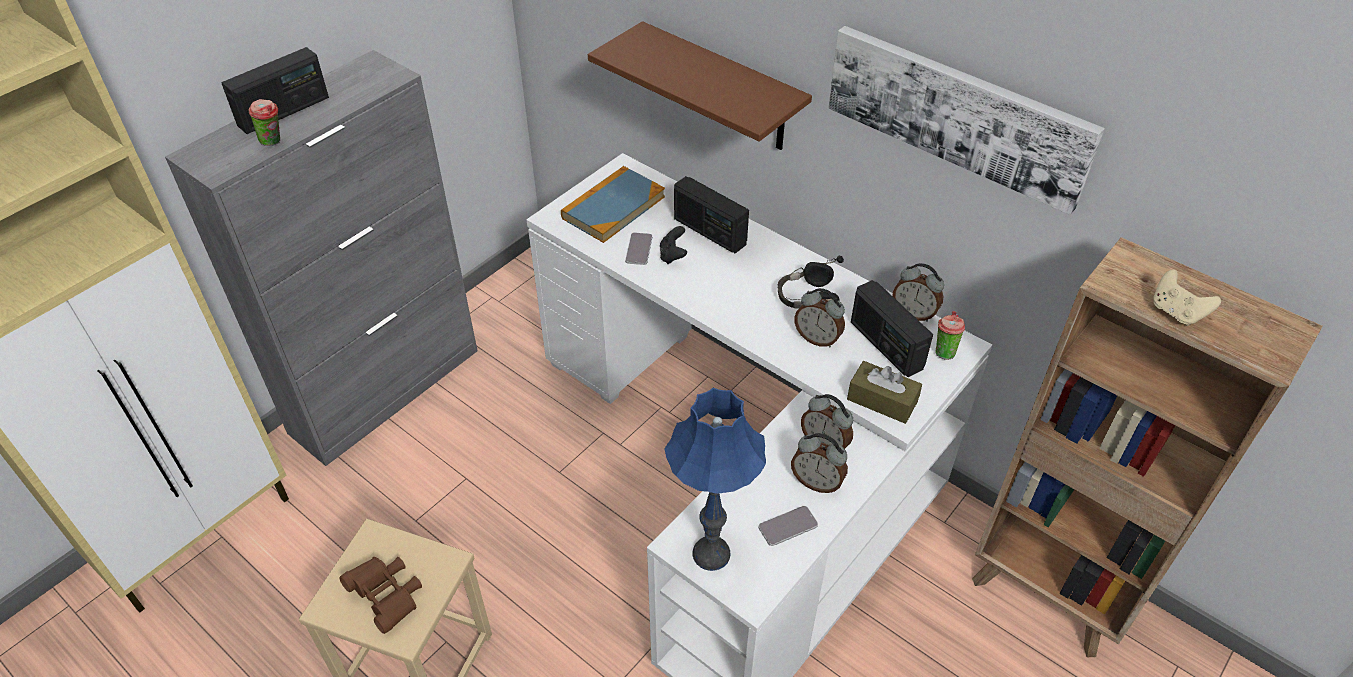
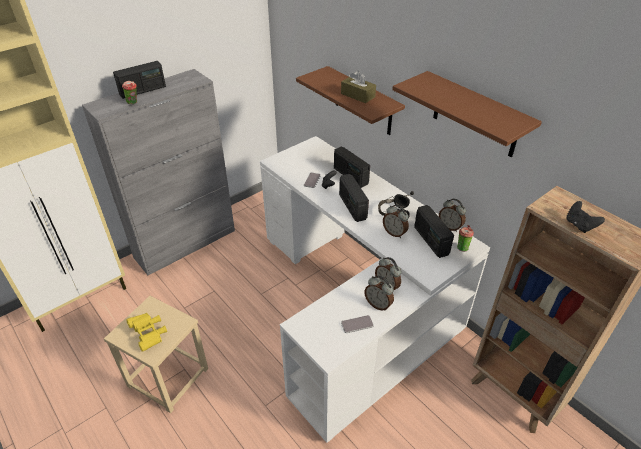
camera: 10 degrees right, 5 degrees down
(388, 597) = (149, 334): brown binoculars -> yellow binoculars
(613, 207) = (304, 160): book -> none
(711, 554) = (312, 332): blue table lamp -> none
(728, 295) = (352, 207): none -> radio
(882, 400) = (422, 267): brown tissue box -> brown tissue box (358, 95)
(957, 114) = (475, 115): picture -> brown shelf
(1176, 312) = (579, 225): beige game controller -> black game controller

